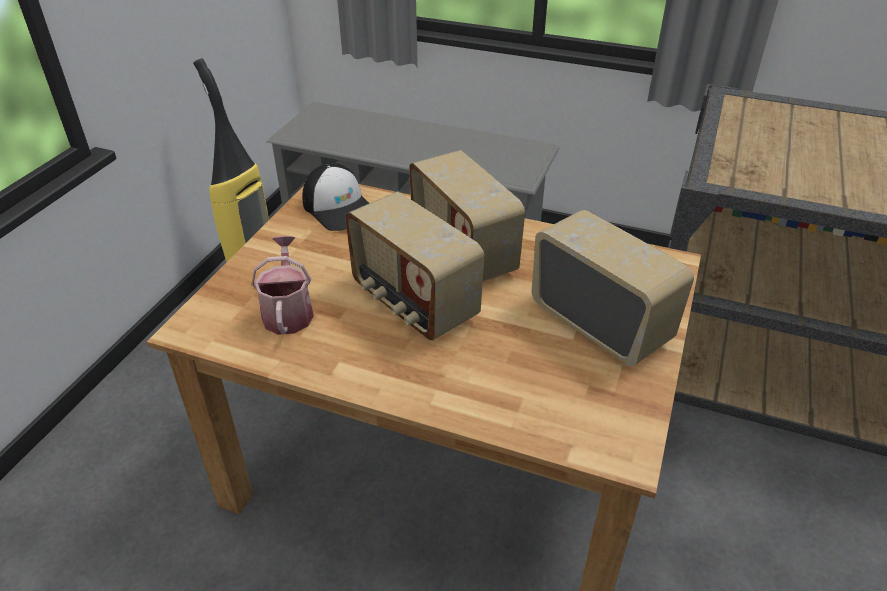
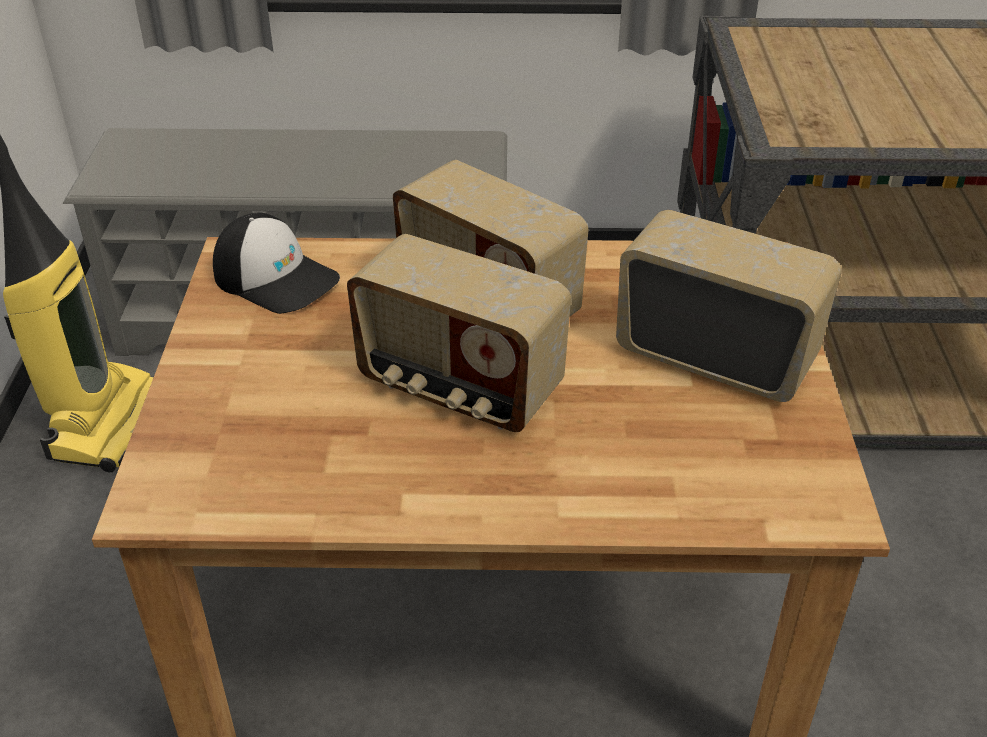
camera: 20 degrees left, 0 degrees up
(288, 311) = (286, 442): watering can -> none

